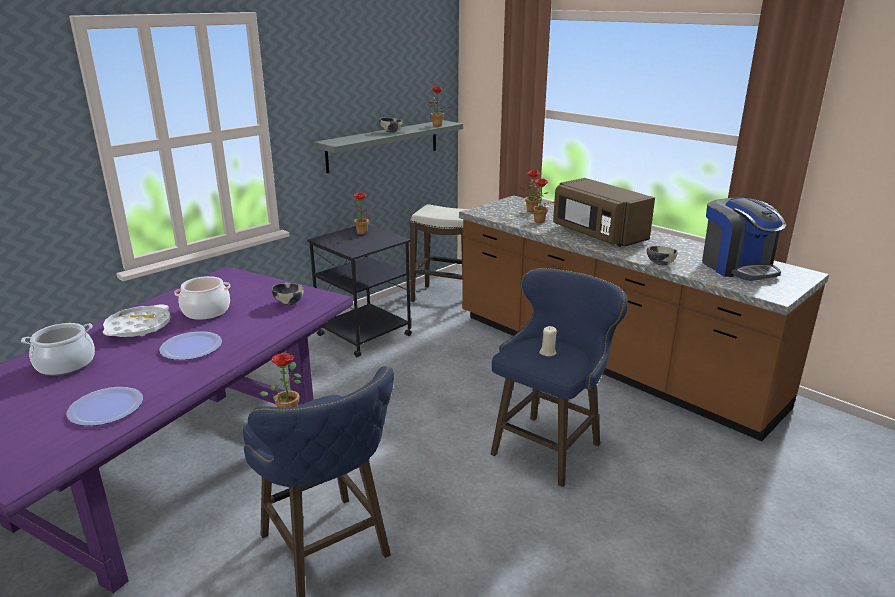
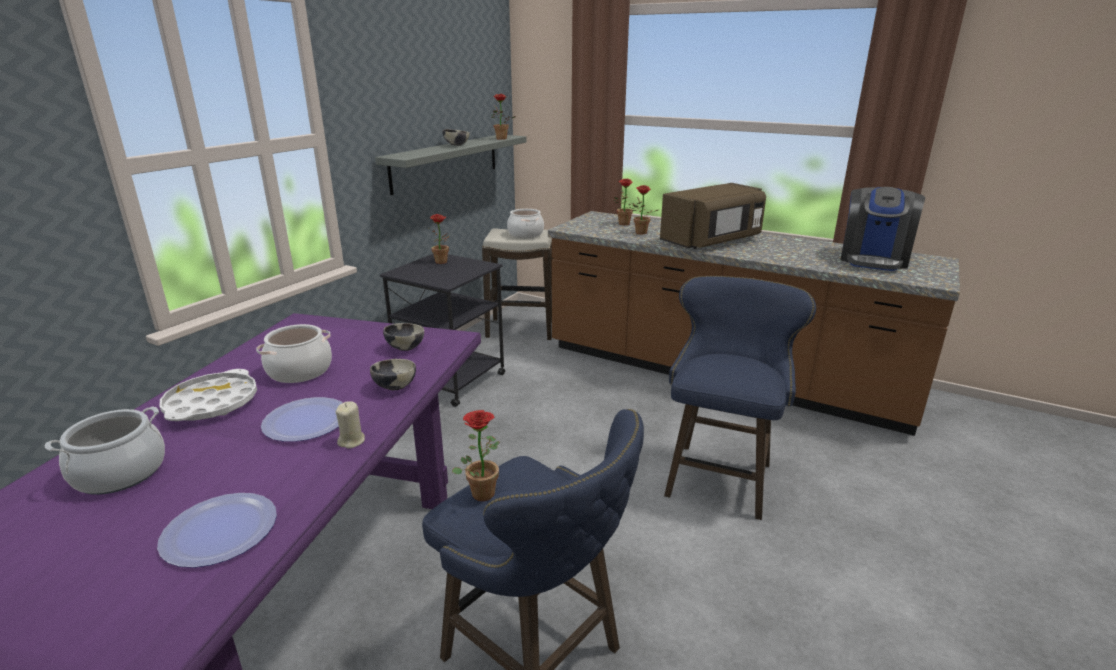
camera: 15 degrees left, 0 degrees up
(450, 212) = (525, 234): none -> cooking pot
(547, 352) = (733, 370): beige candle -> beige candle (352, 441)
(597, 234) = (712, 241): brown microwave -> brown microwave turned 75 degrees counterclockwise
(660, 264) = (800, 263): bowl -> bowl (394, 387)
(737, 267) = (873, 259): coffee machine -> coffee machine turned 60 degrees clockwise

